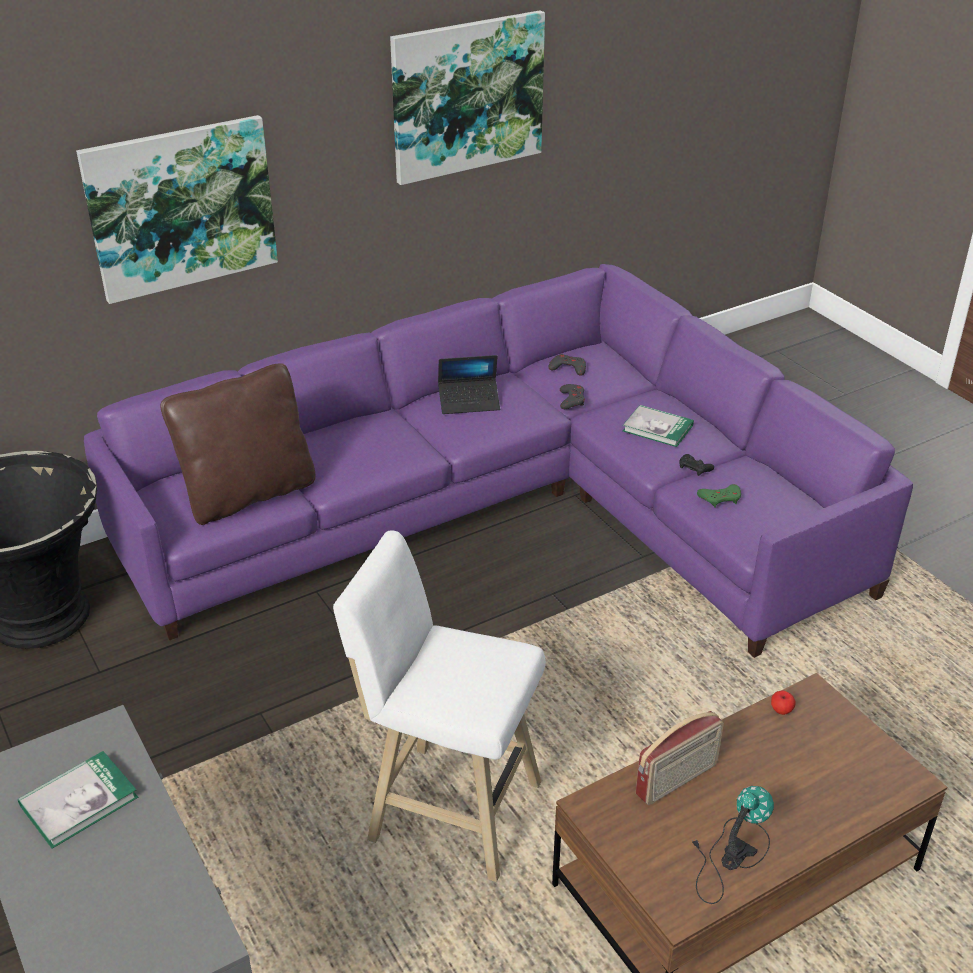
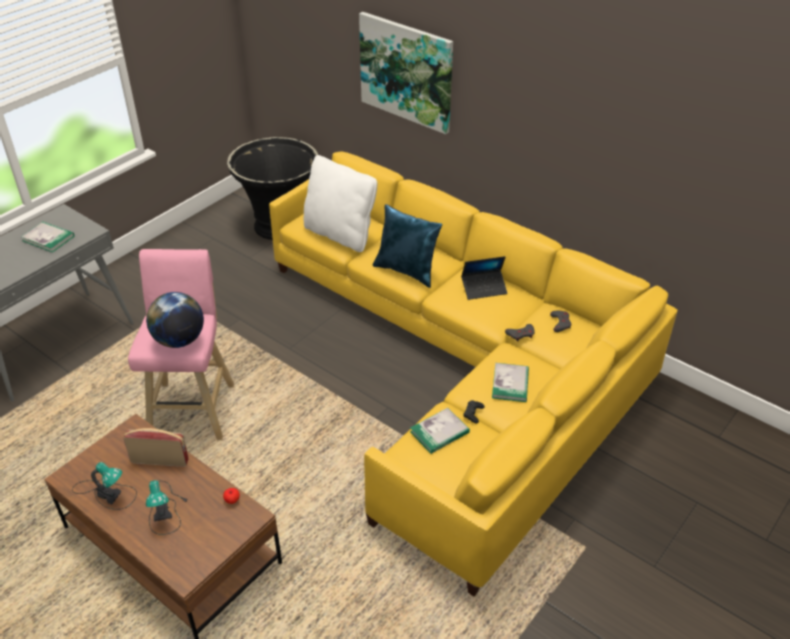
camera: 70 degrees right, 5 degrees up
(248, 494) = (340, 234): brown pillow -> white pillow
(385, 454) = (407, 271): none -> blue pillow
(447, 808) = (193, 407): white stool -> pink stool
(467, 96) = (590, 101): picture -> none
(469, 402) = (484, 288): laptop -> laptop turned 75 degrees counterclockwise
(493, 663) = (179, 340): none -> globe
(509, 510) = (462, 367): purple sofa -> yellow sofa
(677, 780) = (160, 460): radio -> radio turned 150 degrees clockwise
(720, 498) = (439, 432): green game controller -> book
(780, 786) = (165, 508): none -> table lamp

